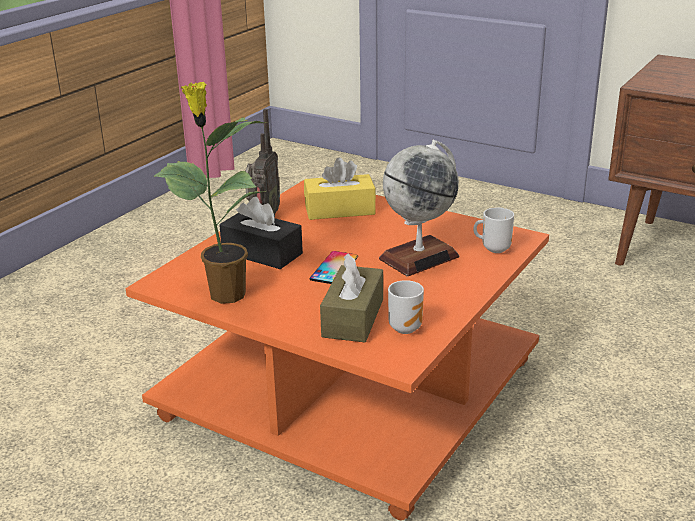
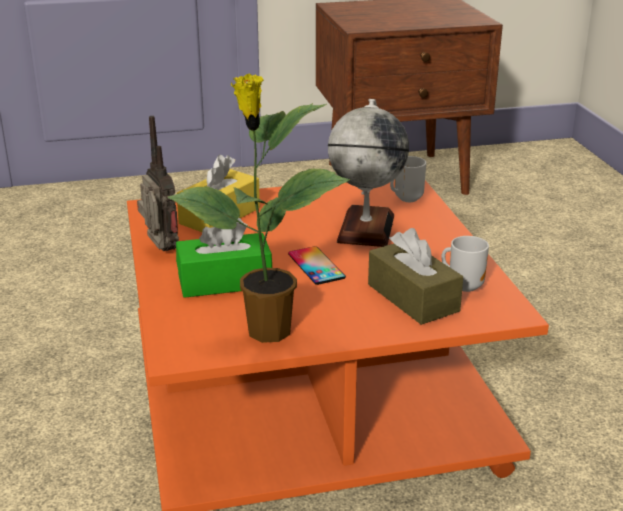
camera: 45 degrees left, 0 degrees up
(262, 253) = (224, 281): black tissue box -> green tissue box

